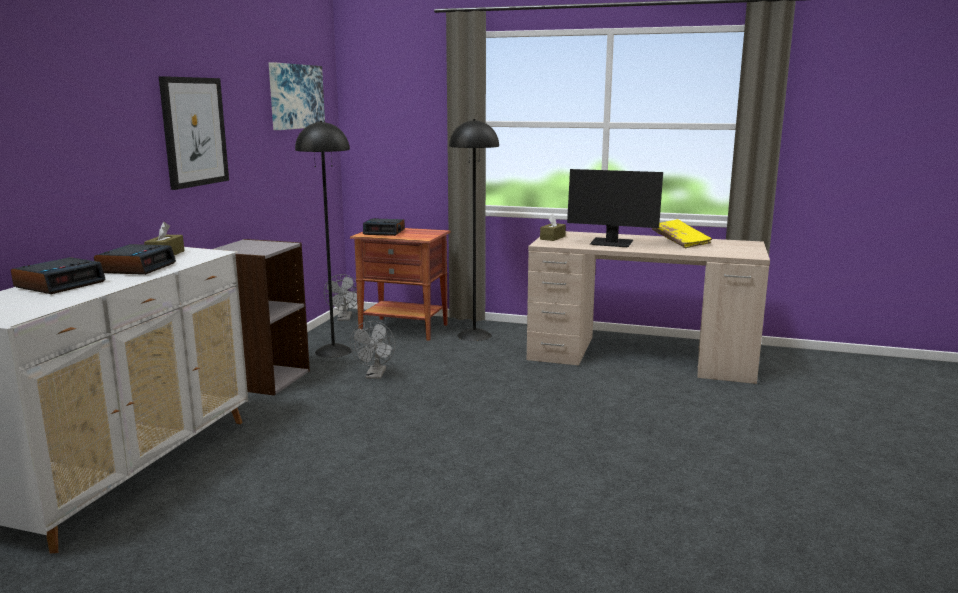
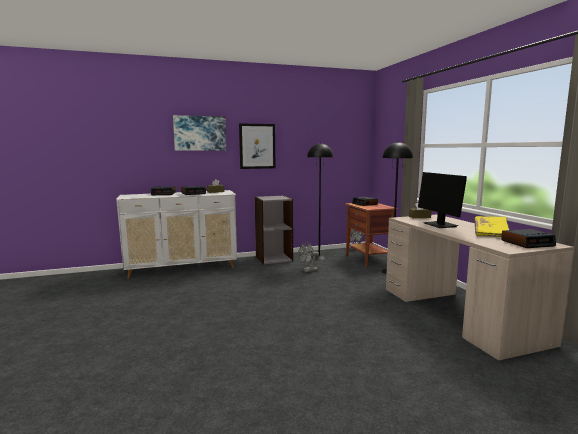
camera: 55 degrees right, 5 degrees down
(295, 96) = (334, 132): picture -> picture (200, 133)
(736, 246) = (527, 243): none -> alarm clock

